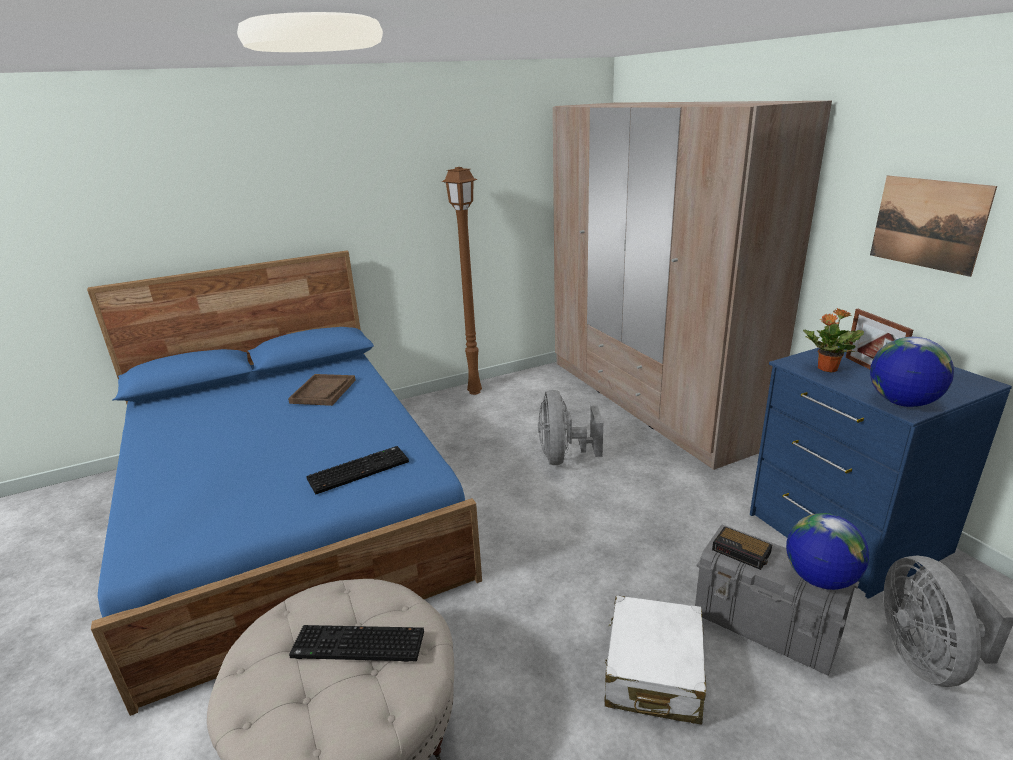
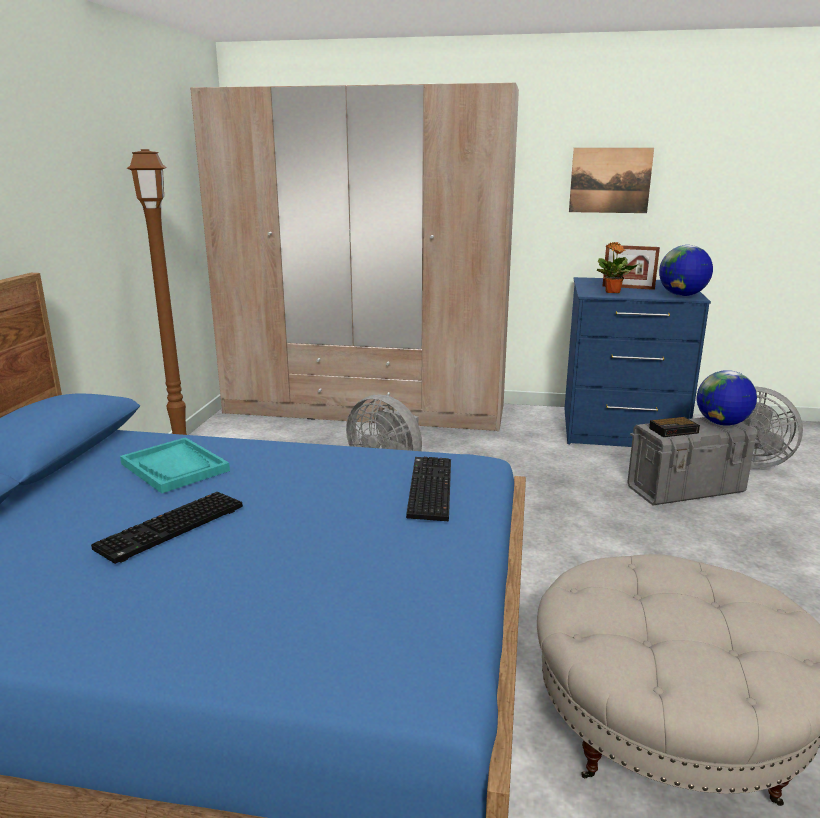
camera: 55 degrees left, 5 degrees down
(323, 391) = (175, 467): brown tray -> turquoise tray
(356, 646) = (682, 598): keyboard -> keyboard (171, 529)
(653, 671) = (698, 544): white suitcase -> none

